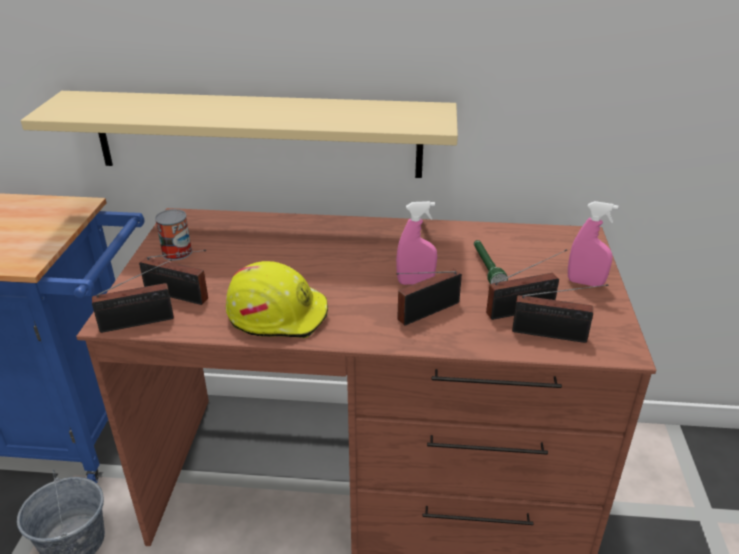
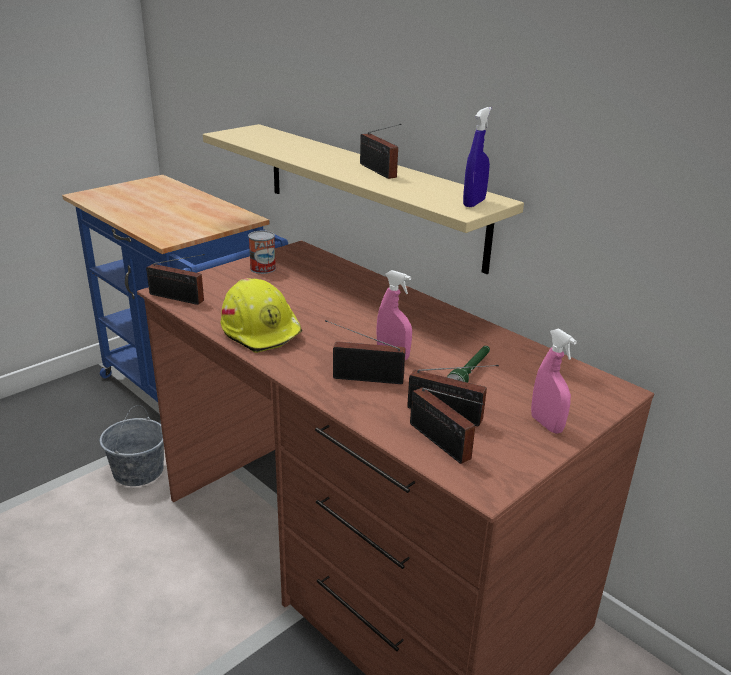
camera: 40 degrees right, 5 degrees down
(179, 296) = (222, 294): radio -> radio (379, 171)
(428, 115) = (474, 203): none -> blue spray bottle

